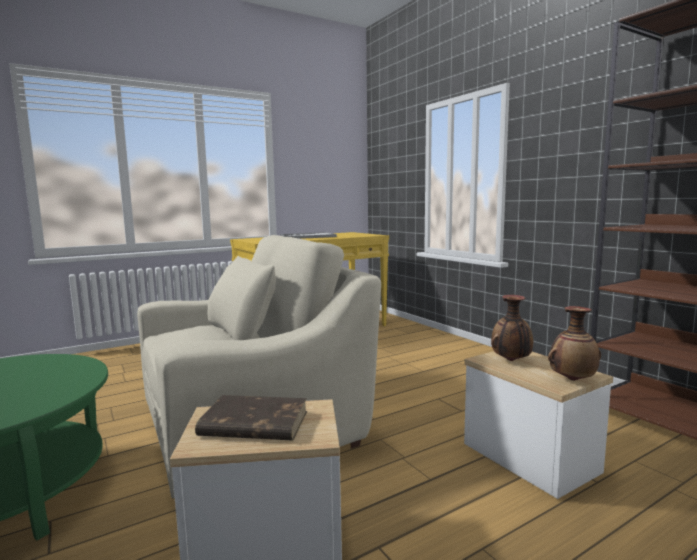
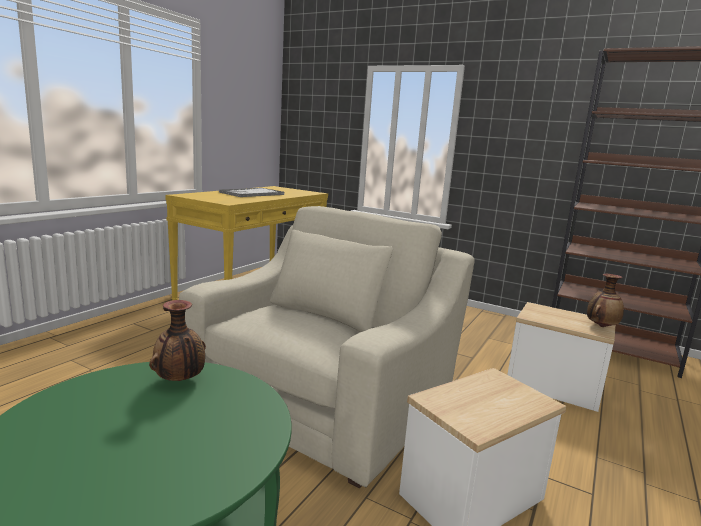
camera: 30 degrees left, 5 degrees up
(253, 424) = (481, 401): brown book -> none
(511, 360) = (547, 315): vase -> vase (180, 380)

